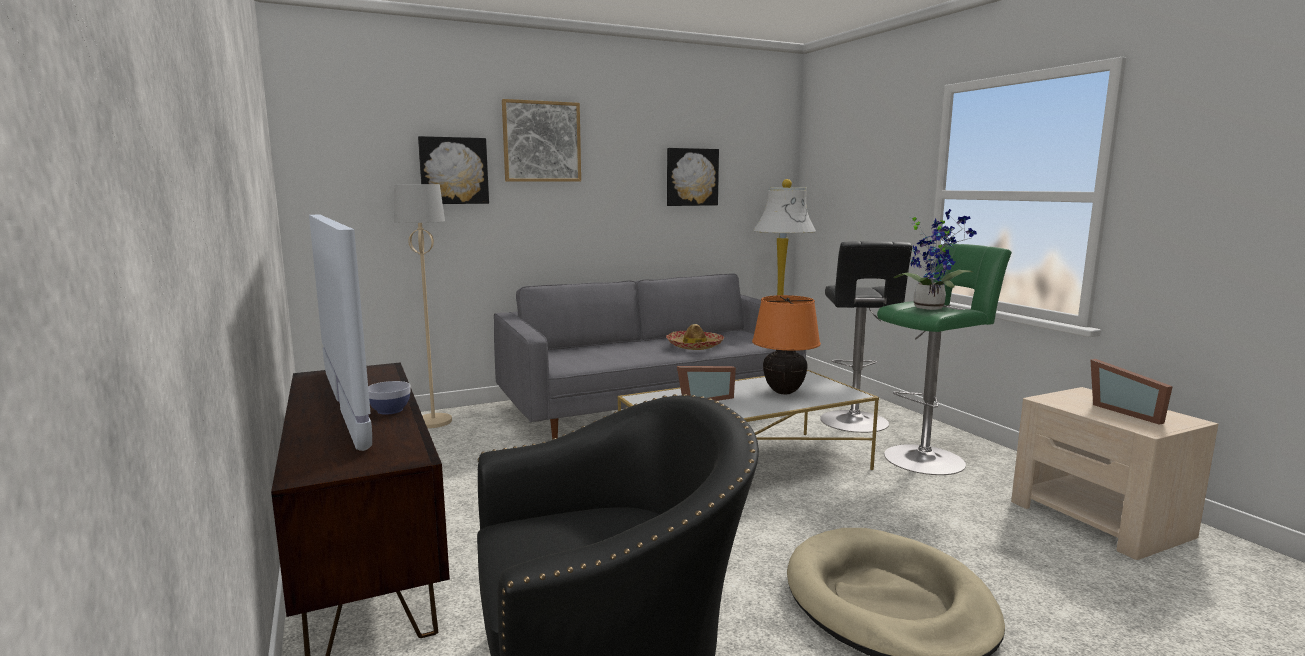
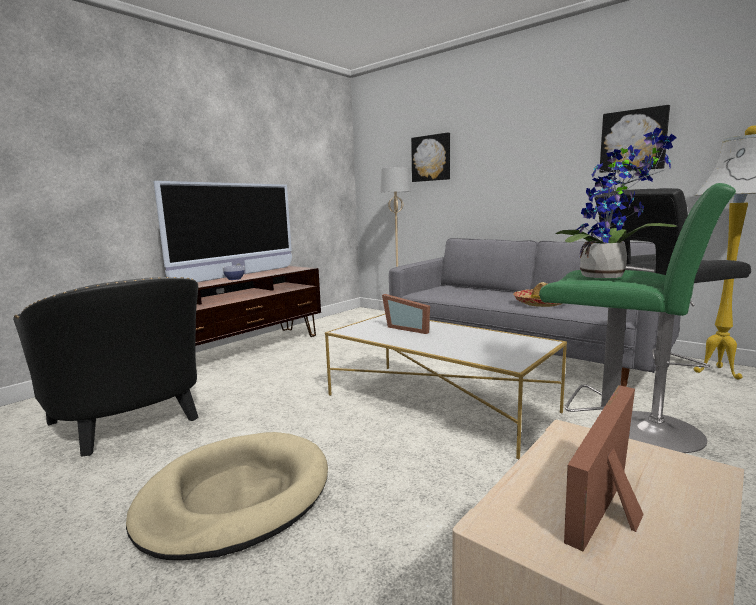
camera: 65 degrees right, 0 degrees up
(541, 141) = (488, 128): picture -> none
(783, 392) = (470, 343): orange table lamp -> none

